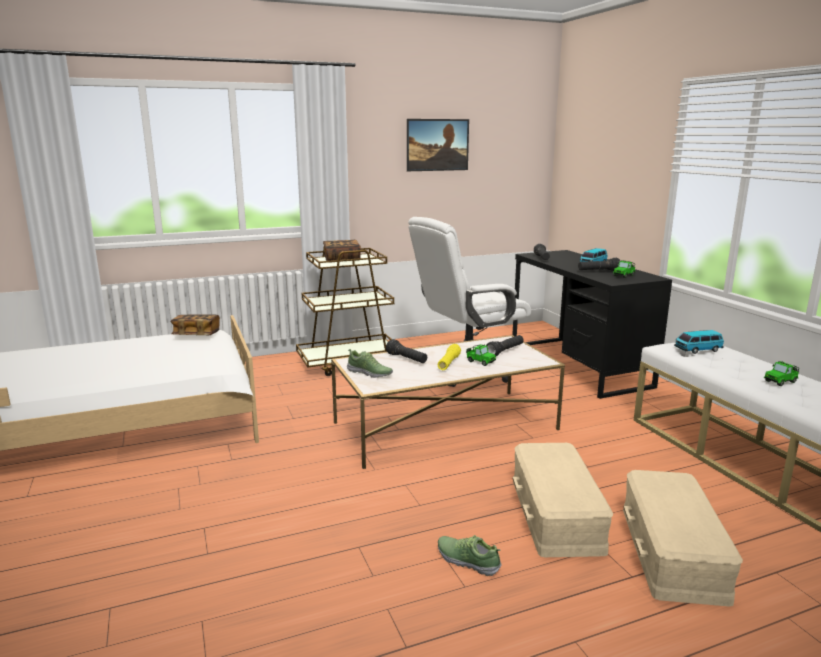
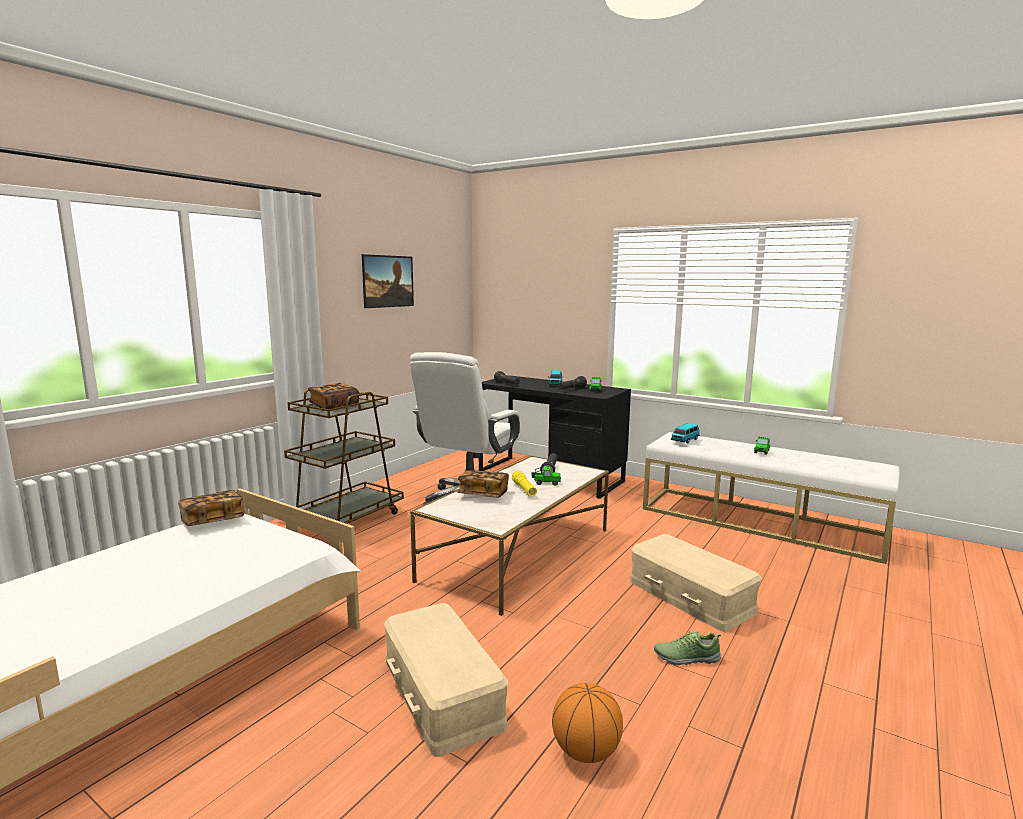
camera: 35 degrees left, 5 degrees down
(285, 585) = (586, 751): none -> basketball
(370, 373) = (473, 515): shoe -> none
(407, 359) = (483, 494): black flashlight -> book
(674, 552) = (786, 594): beige storage box -> beige storage box (443, 692)

